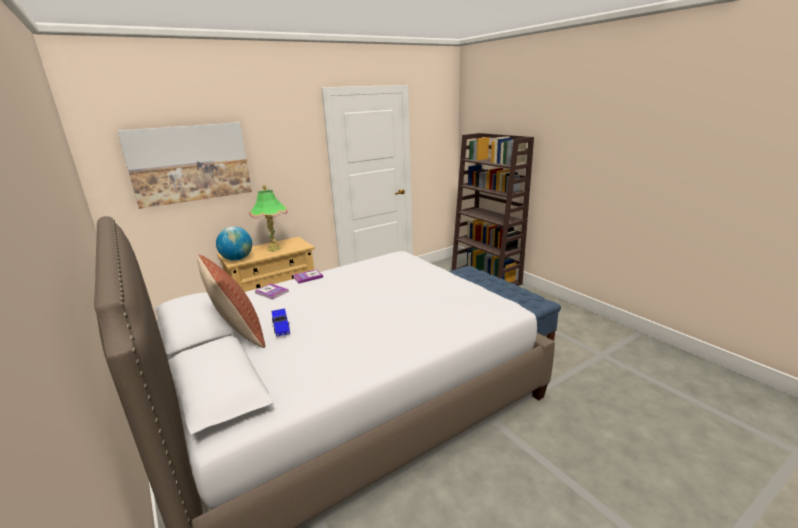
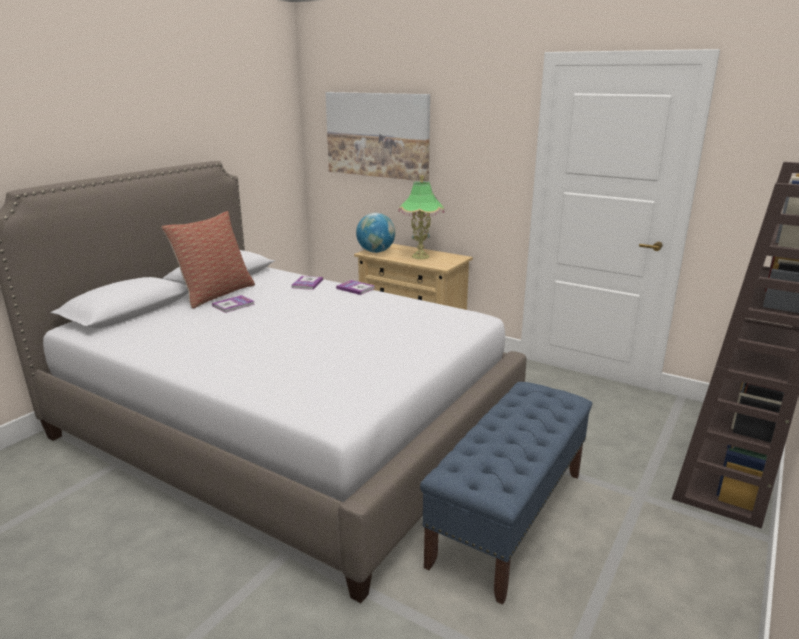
camera: 65 degrees right, 0 degrees up
(281, 327) = (233, 305): blue toy car -> book

